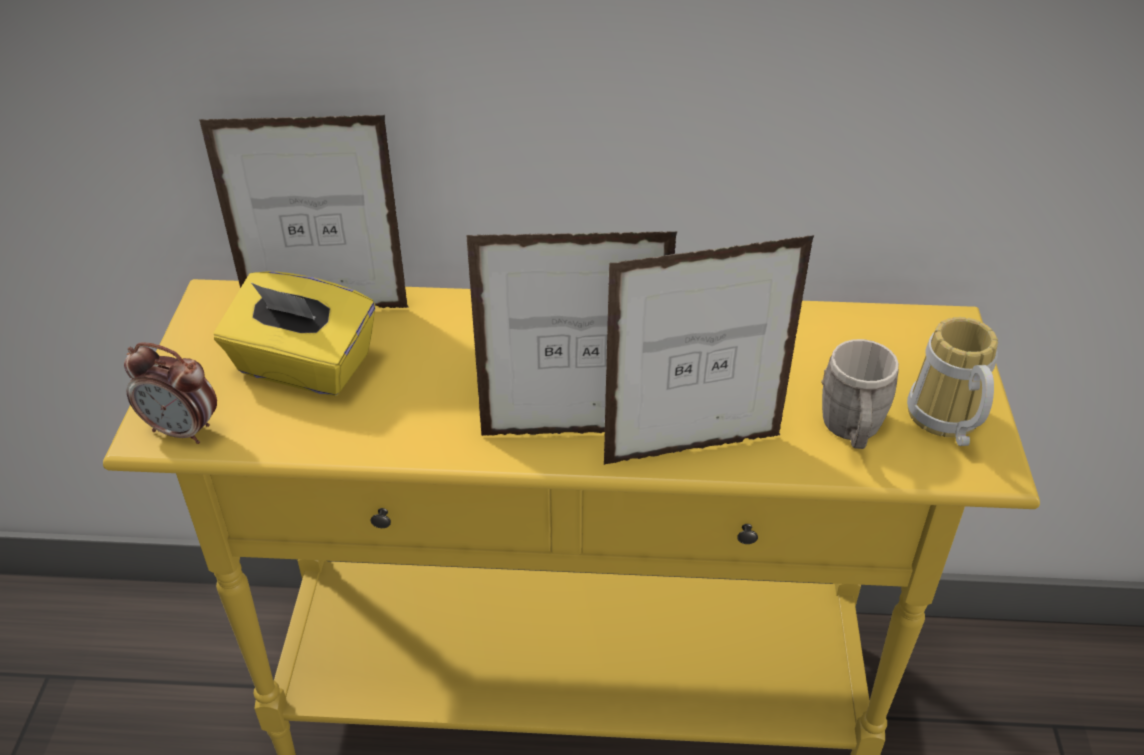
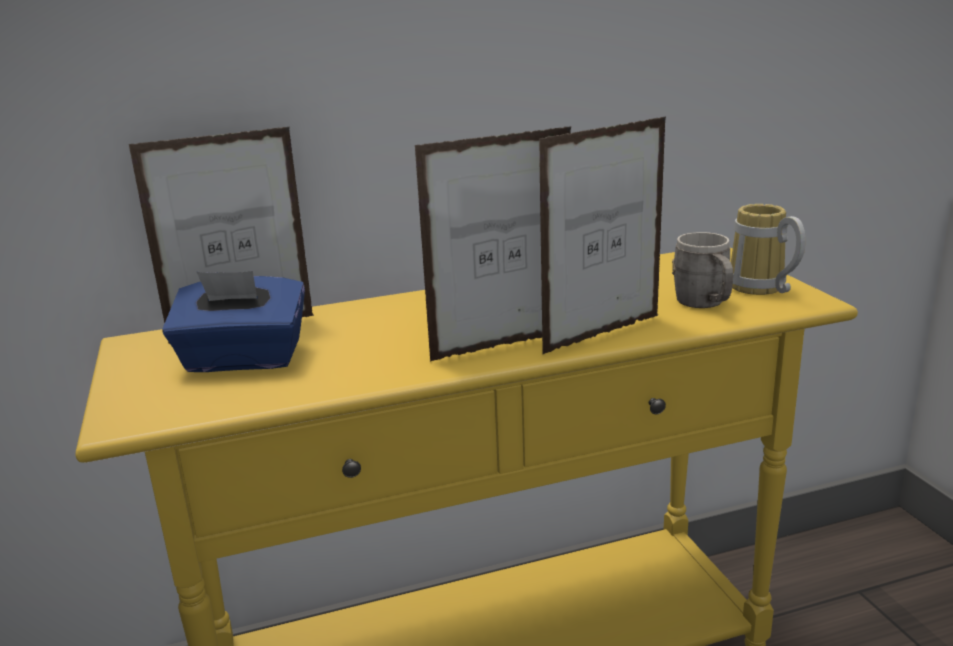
camera: 20 degrees left, 20 degrees down
(183, 430) = (151, 414): alarm clock -> none
(303, 367) = (243, 359): yellow tissue box -> blue tissue box

